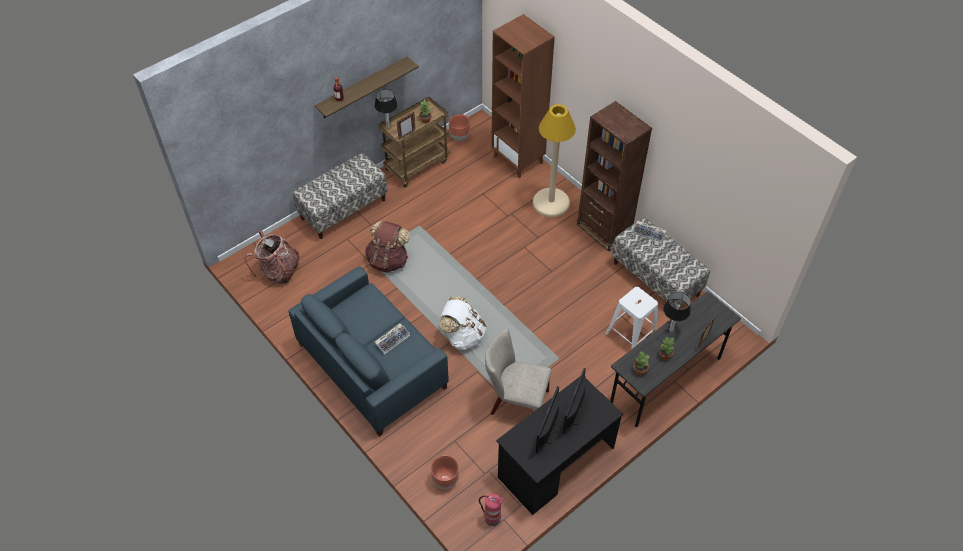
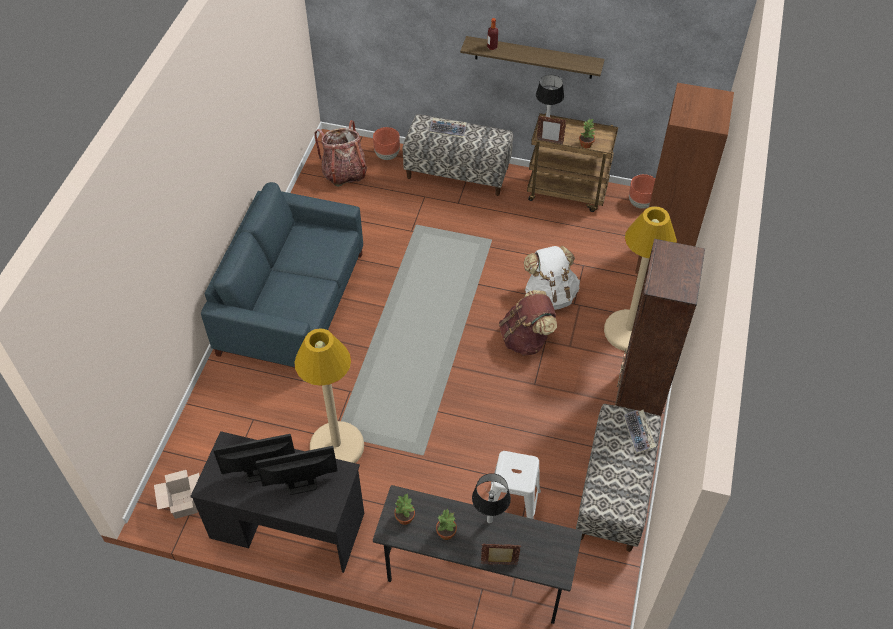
camera: 55 degrees right, 0 degrees up
(388, 260) = (426, 242): brown backpack -> brown backpack (526, 339)
(392, 339) = (300, 287): keyboard -> keyboard (448, 130)
(445, 480) = (202, 438): brown planter -> brown planter (387, 155)
(463, 336) = (384, 354): white backpack -> white backpack (550, 295)
(491, 518) = (183, 503): fire extinguisher -> cardboard box
(515, 402) = (337, 446): beige chair -> beige floor lamp

